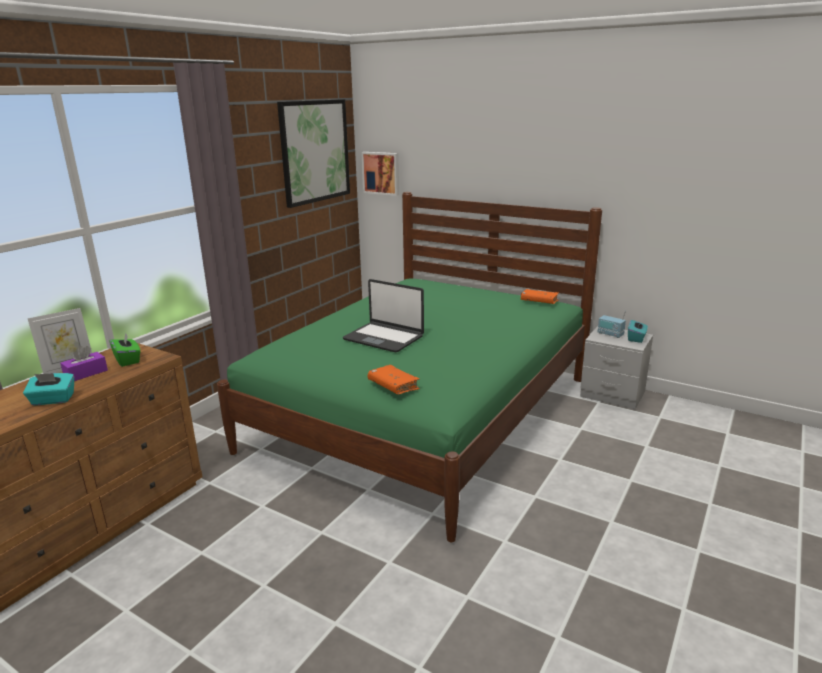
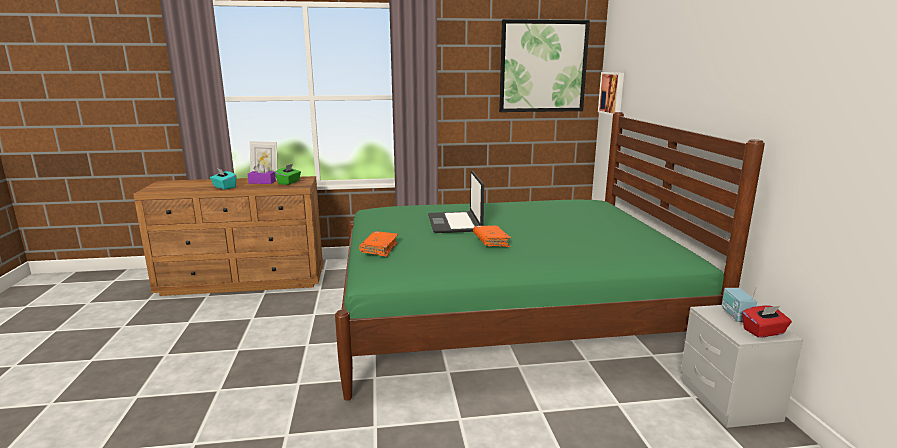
camera: 50 degrees right, 5 degrees down
(539, 301) = (663, 246): orange book -> orange book (491, 241)
(636, 338) = (764, 332): turquoise tissue box -> red tissue box

